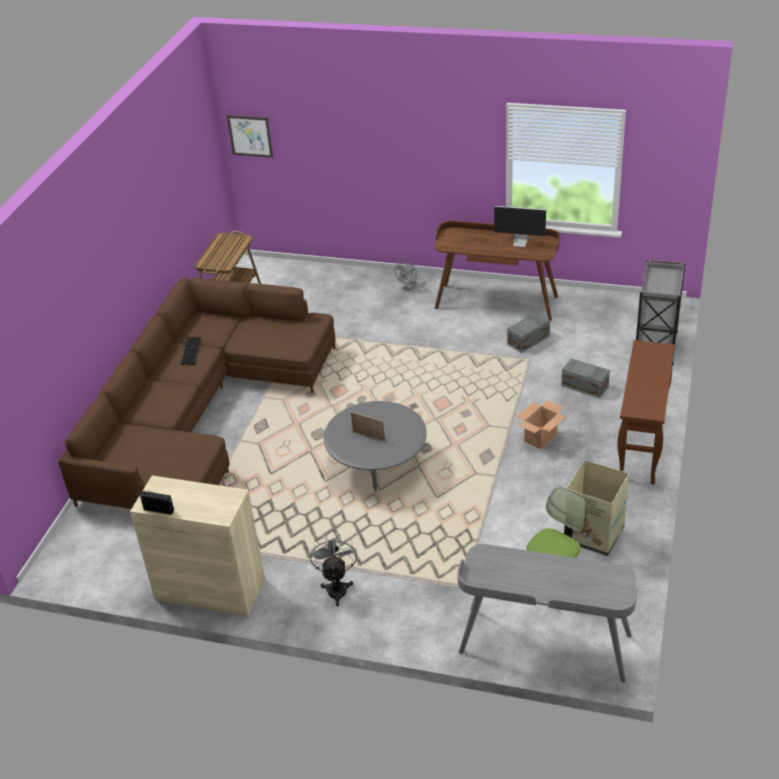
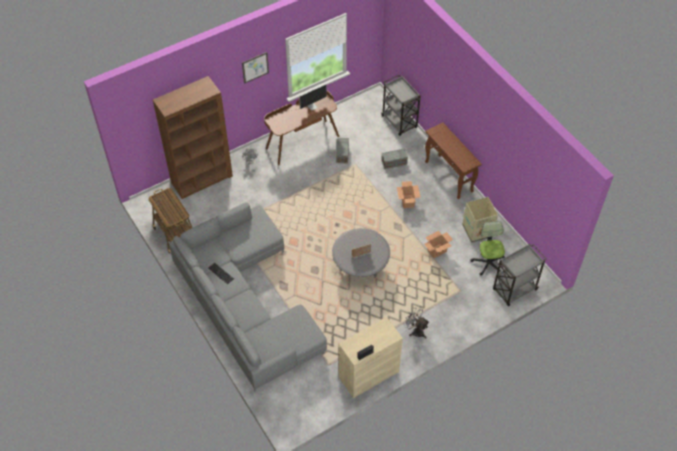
camera: 50 degrees left, 15 degrees up
(201, 413) = (245, 301): brown sofa -> grey sofa
(250, 136) = (134, 130): picture -> picture (255, 67)
(333, 276) = (202, 179): none -> brown bookcase
(499, 518) = (436, 251): none -> cardboard box
(545, 645) = (514, 290): grey desk -> grey cart

